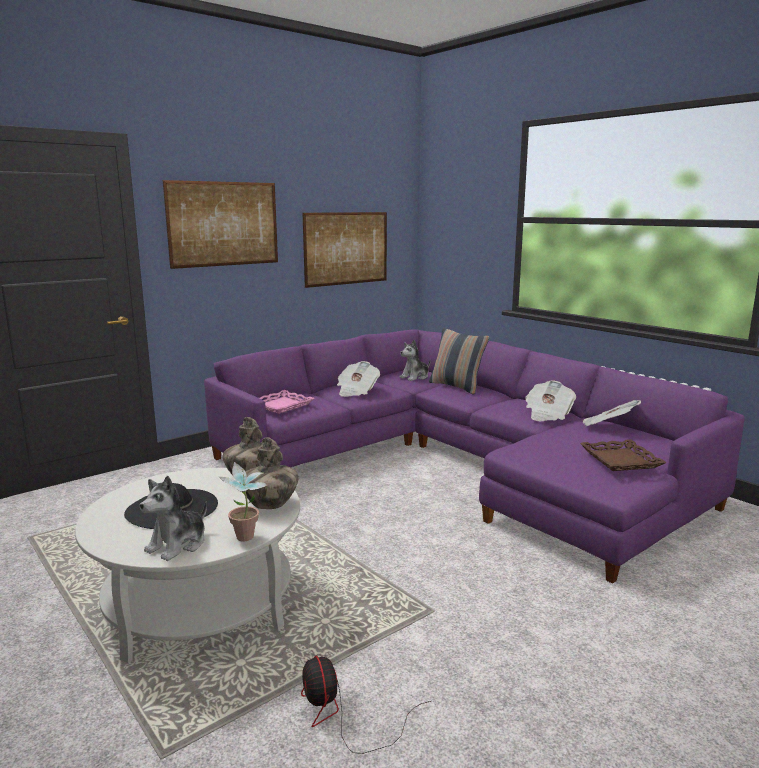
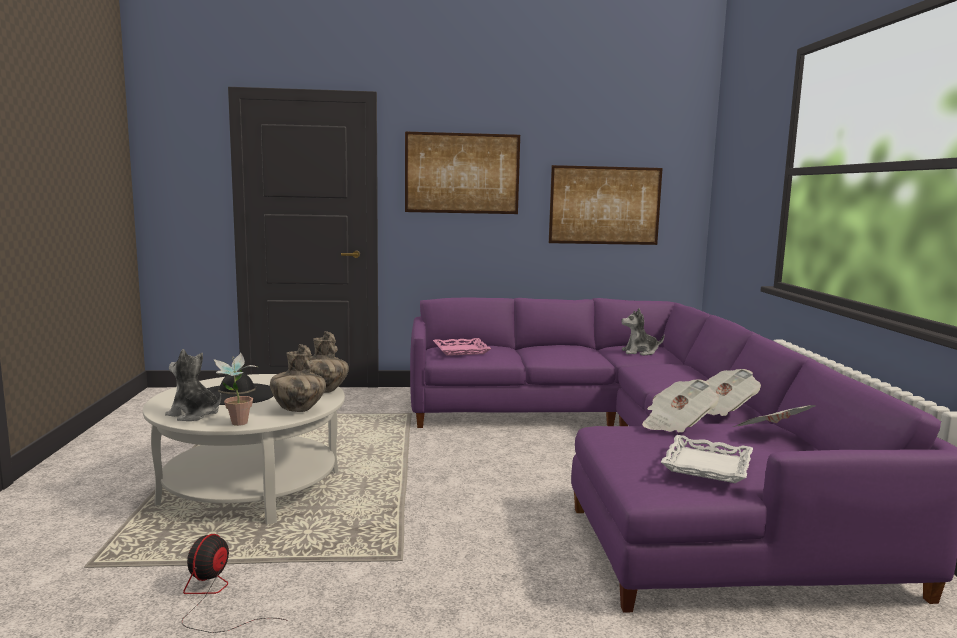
camera: 35 degrees right, 5 degrees down
(178, 544) = (194, 415): plush toy -> plush toy turned 45 degrees clockwise
(356, 391) = (554, 353): newspaper -> newspaper (676, 424)
(456, 386) = (667, 367): pillow -> none
(620, 460) = (706, 465): brown tray -> white tray

